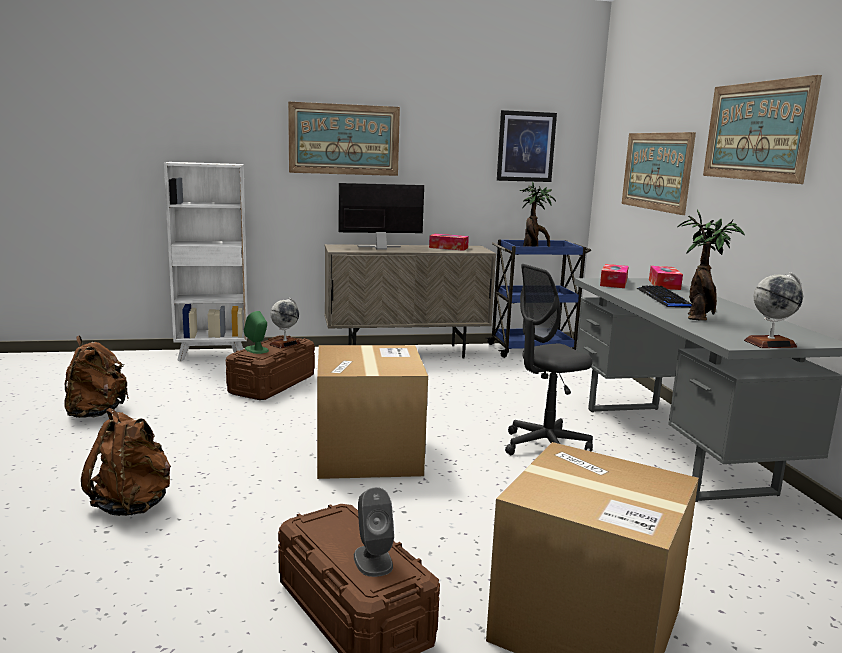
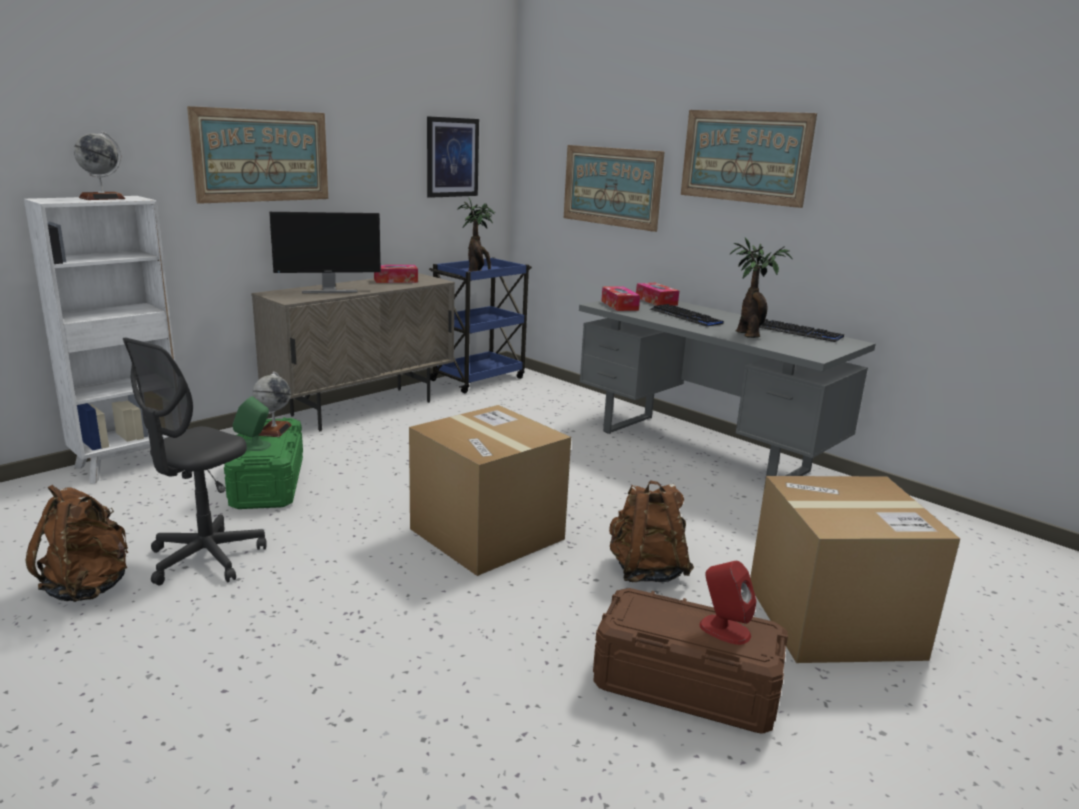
camera: 35 degrees left, 5 degrees up
(133, 505) = (330, 678): brown backpack -> brown backpack (646, 571)
(272, 384) = (268, 483): brown storage box -> green storage box
(373, 560) = (724, 629): grey speaker -> red speaker
(380, 248) = (328, 290): monitor -> monitor turned 150 degrees counterclockwise
(545, 447) = (619, 479): grey office chair -> grey office chair (206, 558)
(770, 343) = (832, 351): globe -> globe (102, 198)
(771, 325) = (798, 332): none -> keyboard

